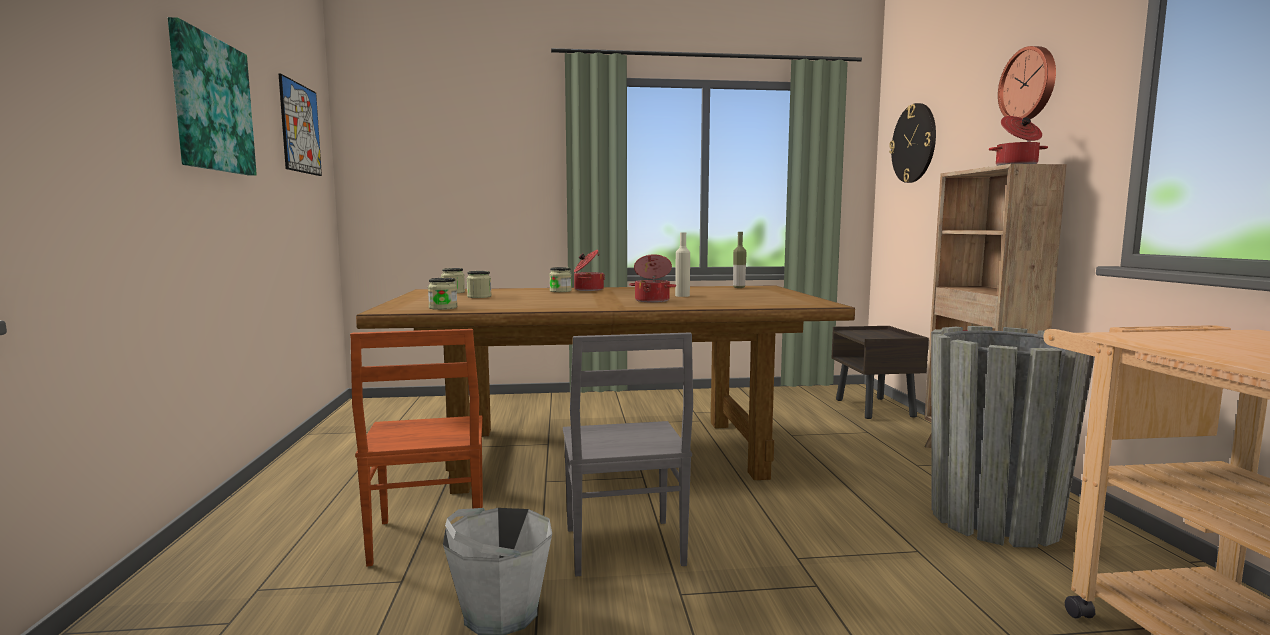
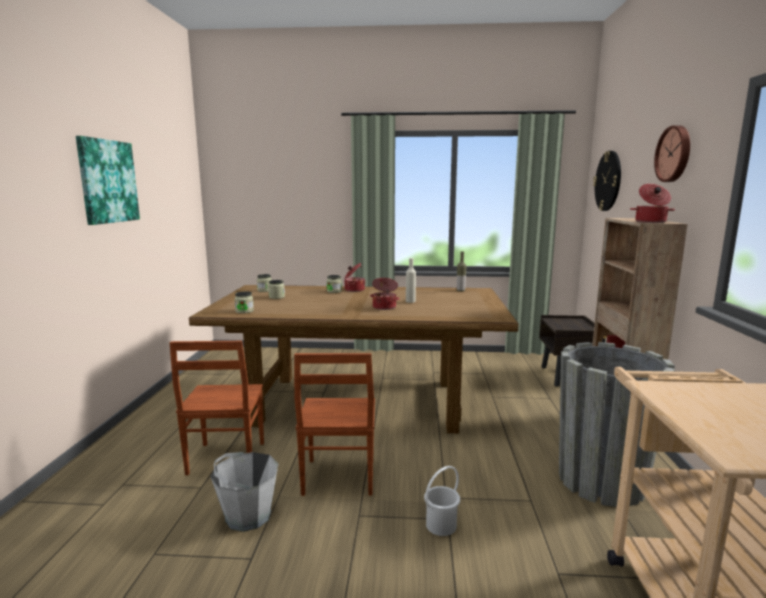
camera: 10 degrees right, 5 degrees up
(300, 128) = (174, 178): picture -> none
(622, 548) = (337, 478): grey chair -> brown chair
(812, 594) = (441, 525): none -> white bucket

